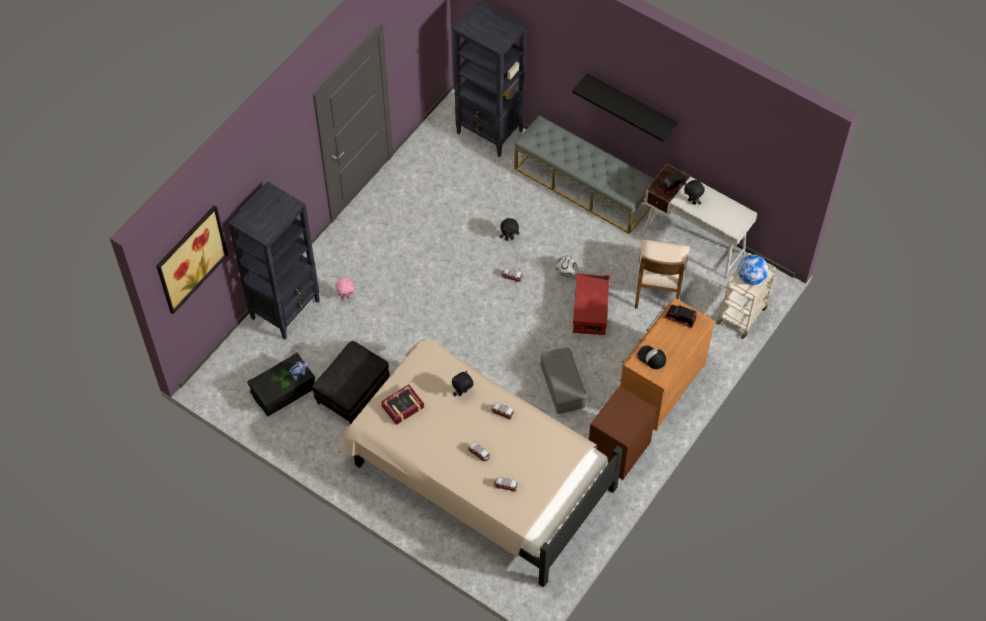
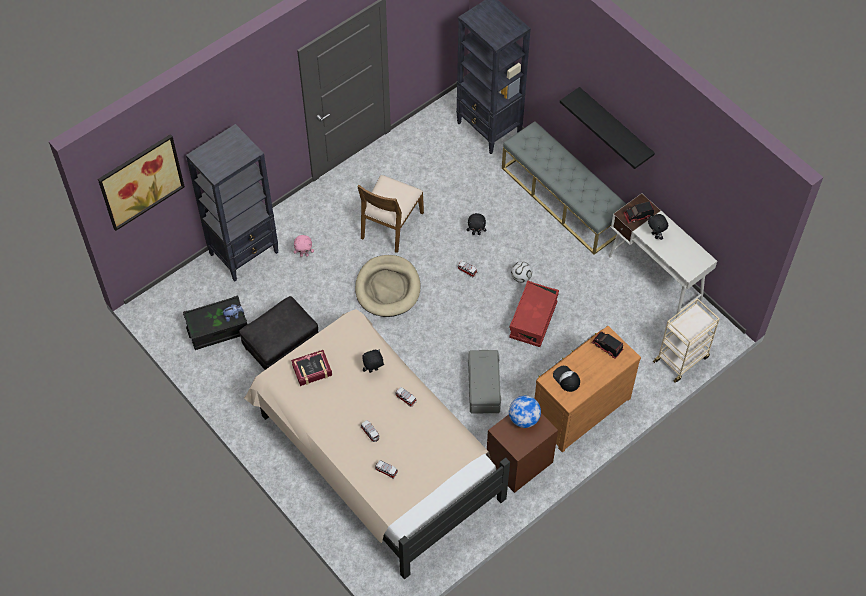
camera: 15 degrees right, 0 degrees up
(439, 311) = (388, 288): none -> beige dog bed
(658, 287) = (607, 313): brown chair -> brown chair (390, 225)
(751, 277) = (692, 323): globe -> globe (523, 419)

